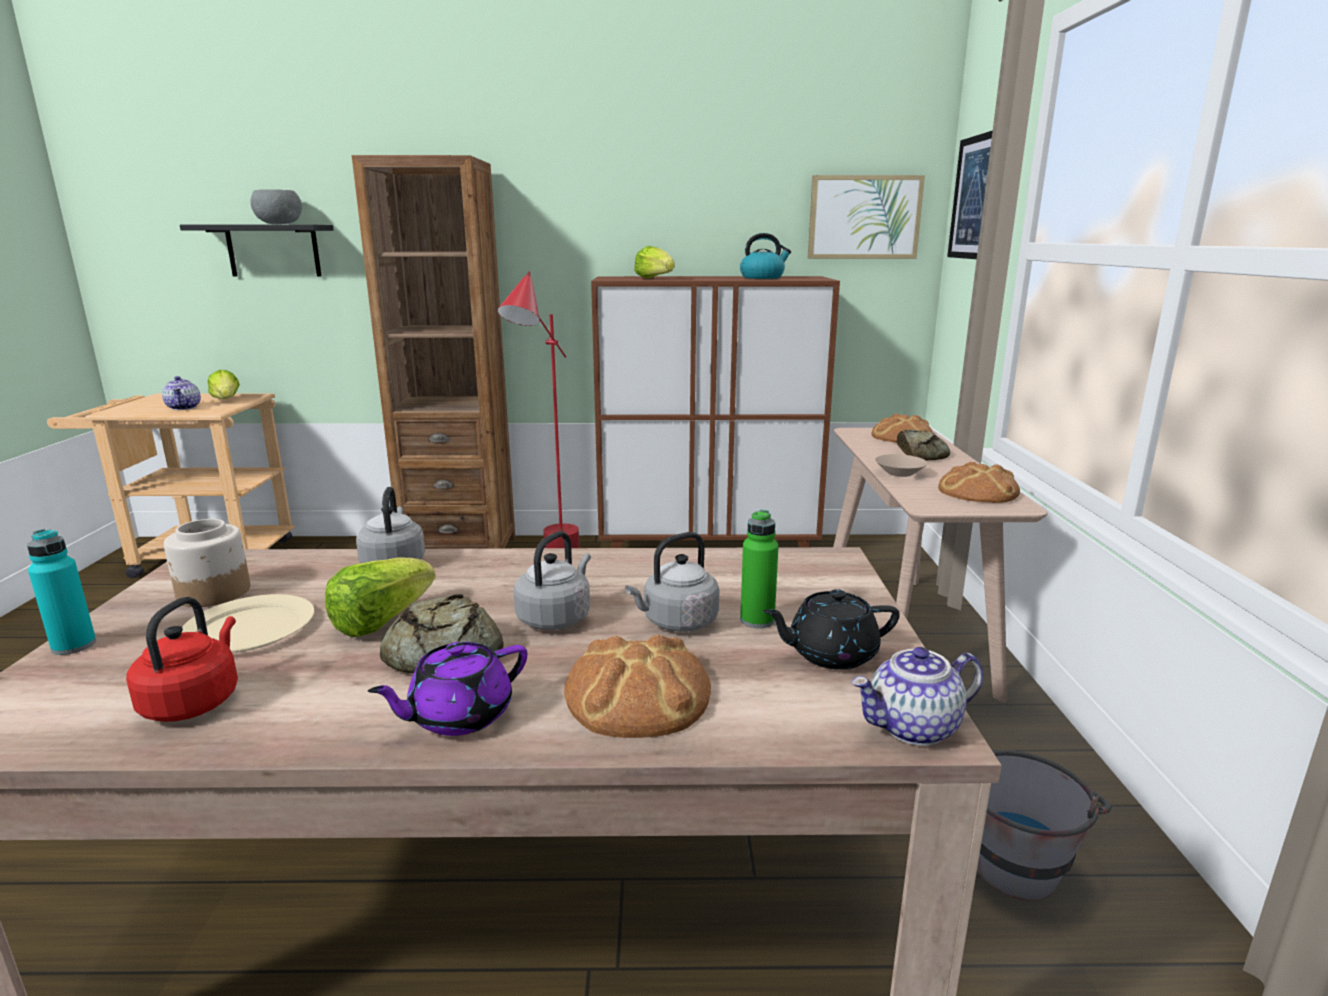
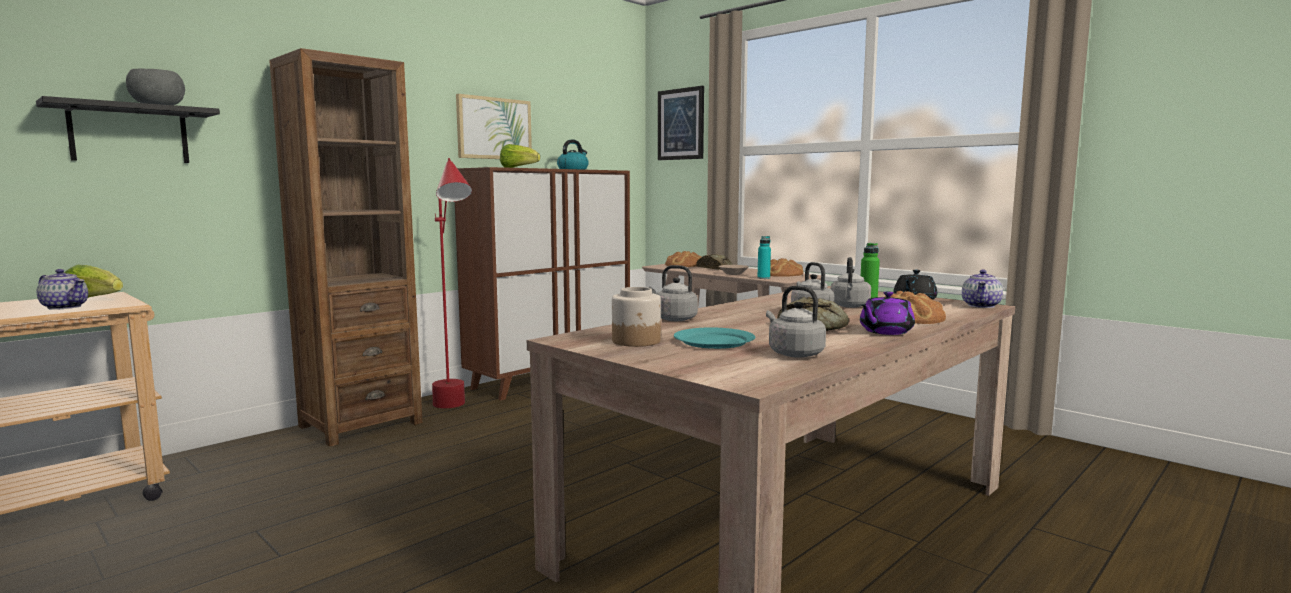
camera: 45 degrees left, 10 degrees down
(74, 646) = (659, 363): turquoise bottle -> turquoise bottle (763, 278)
(194, 701) = (793, 353): red kettle -> grey kettle
(251, 629) = (714, 341): beige plate -> turquoise plate
(381, 621) = (755, 328): lettuce -> none
(459, 716) = (885, 332): purple teapot -> purple teapot turned 45 degrees clockwise
(864, 217) = (607, 134): picture -> picture (494, 128)
(1018, 858) = (902, 428): grey bucket -> none

